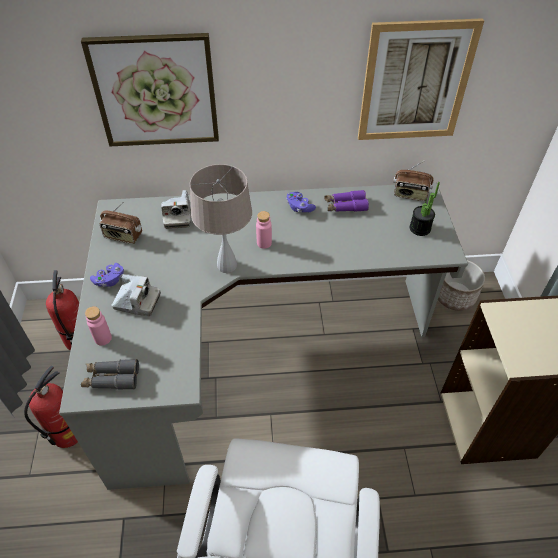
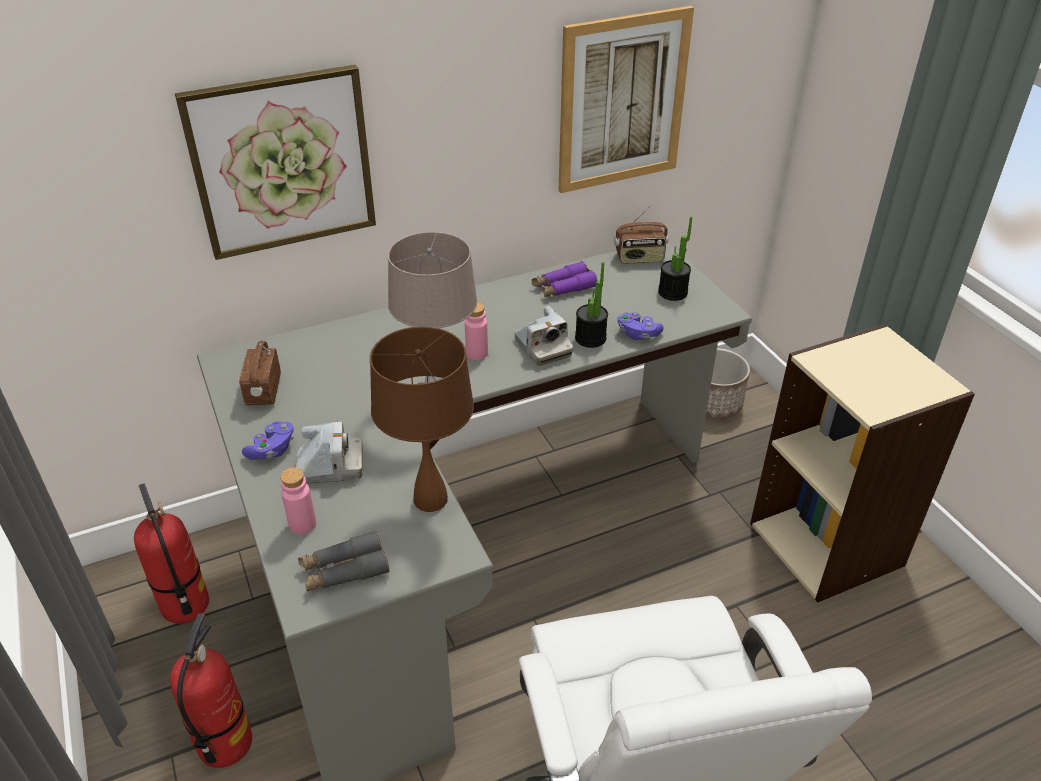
camera: 20 degrees left, 10 degrees down
(123, 236) = (263, 391): radio -> radio turned 90 degrees clockwise
(177, 216) = (333, 349): camera -> camera (542, 348)
(185, 344) = (431, 499): none -> brown table lamp
(299, 207) = (502, 302): purple game controller -> purple game controller (638, 334)
(344, 251) = (590, 338): none -> potted plant

